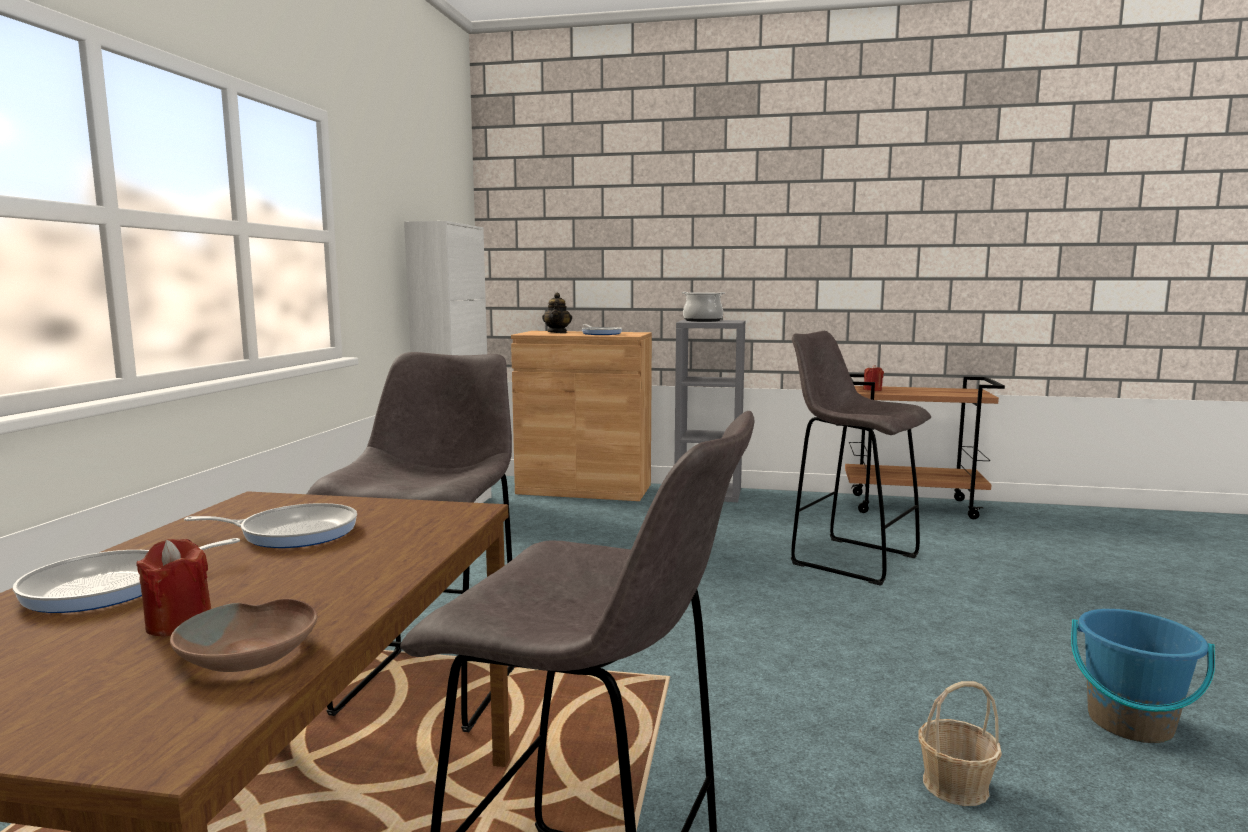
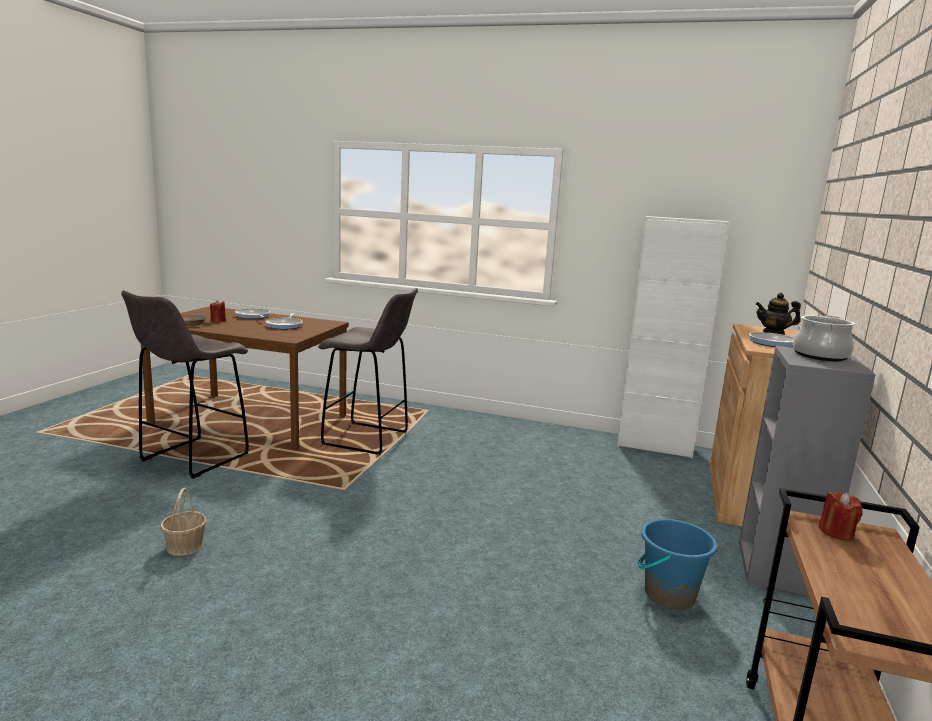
camera: 95 degrees right, 5 degrees up
(850, 559) = (541, 613): grey stool -> none
(1130, 723) = (169, 646): blue bucket -> blue bucket (669, 595)

